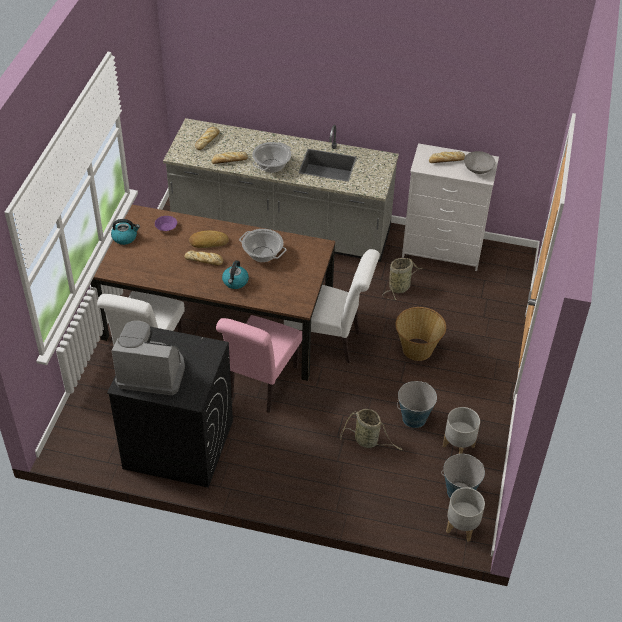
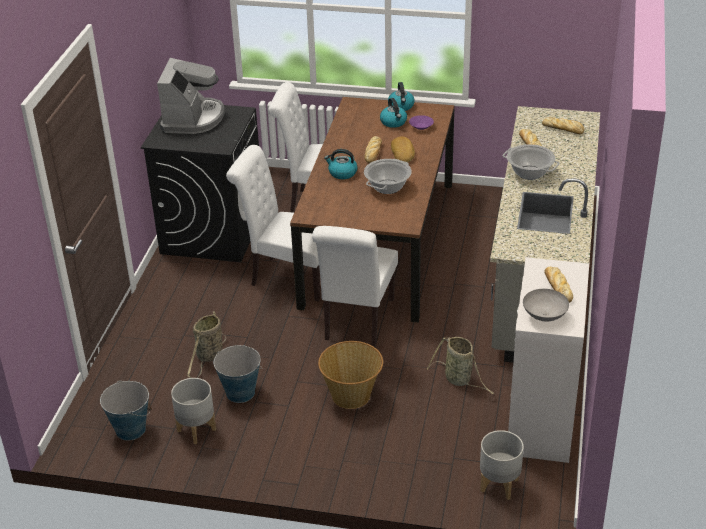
camera: 90 degrees right, 10 degrees down
(153, 244) = (394, 122): none -> kettle
(260, 385) = (289, 277): pink chair -> white chair
(461, 527) = (82, 430): grey planter -> grey planter (499, 485)

